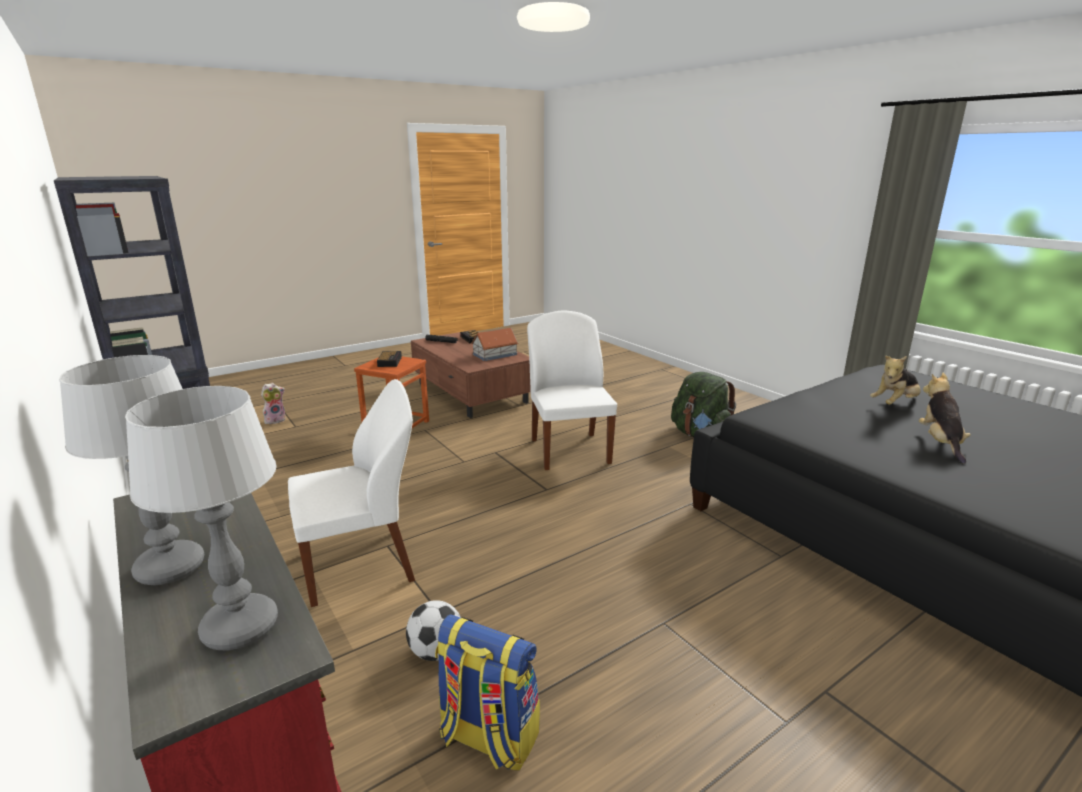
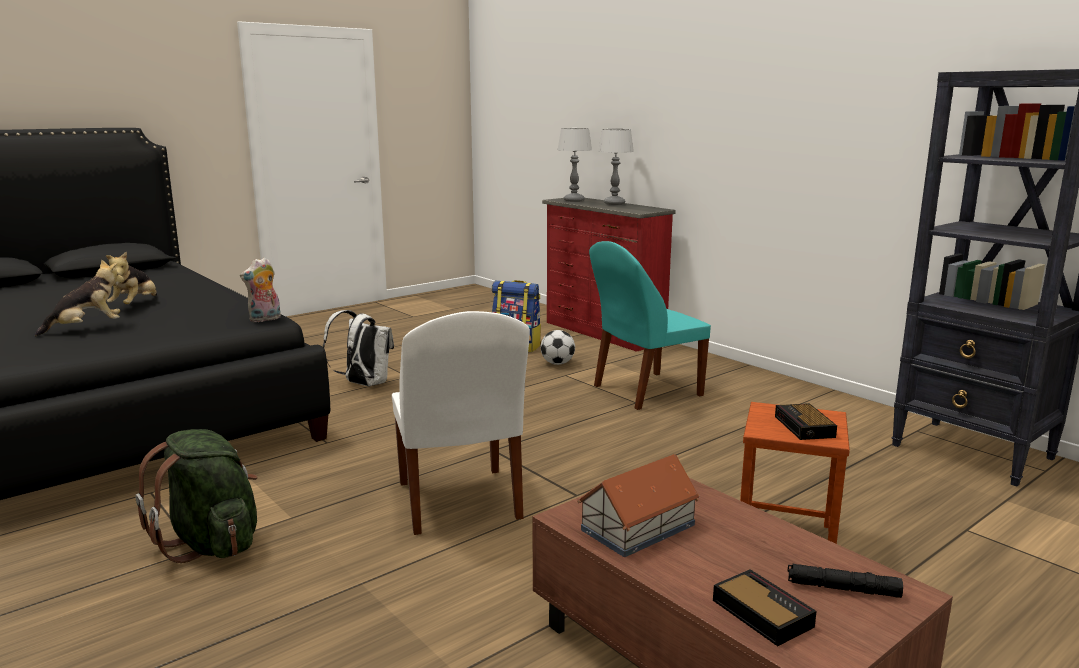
camera: 175 degrees right, 5 degrees down
(275, 420) = (1031, 543): plush toy -> plush toy (265, 319)
(362, 566) = (644, 391): white chair -> turquoise chair
(715, 603) = (363, 384): none -> white backpack

